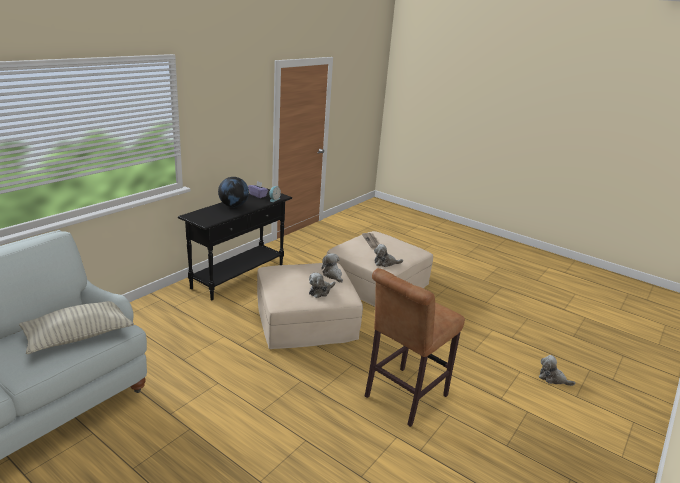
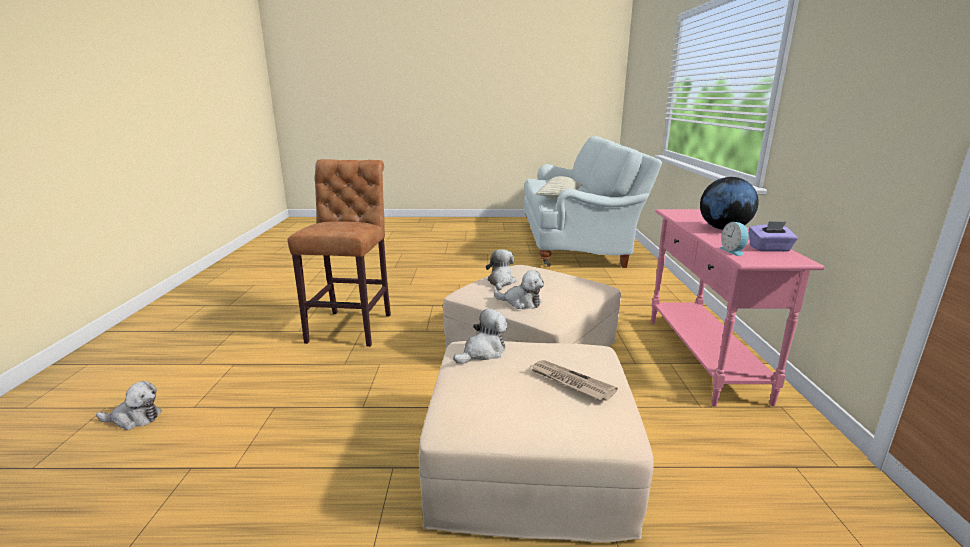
camera: 145 degrees right, 5 degrees down
(239, 276) = (703, 358): black console table -> pink console table

